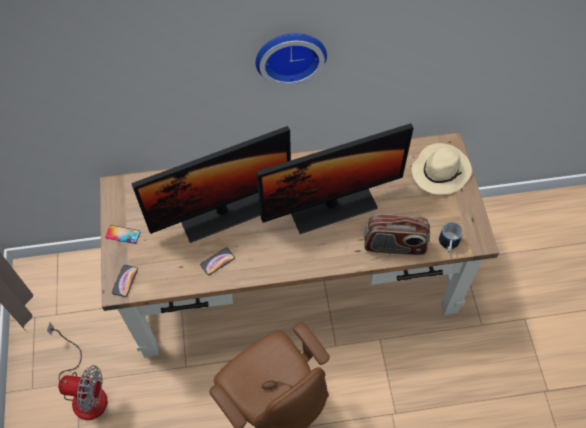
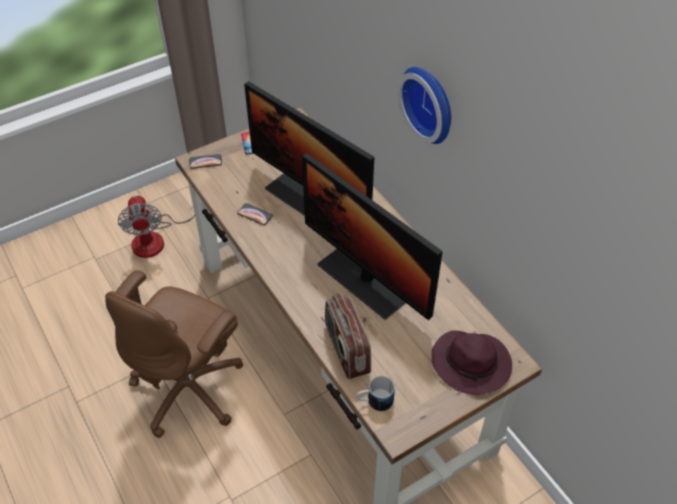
camera: 65 degrees right, 10 degrees down
(440, 170) = (472, 364): beige hat -> purple hat

